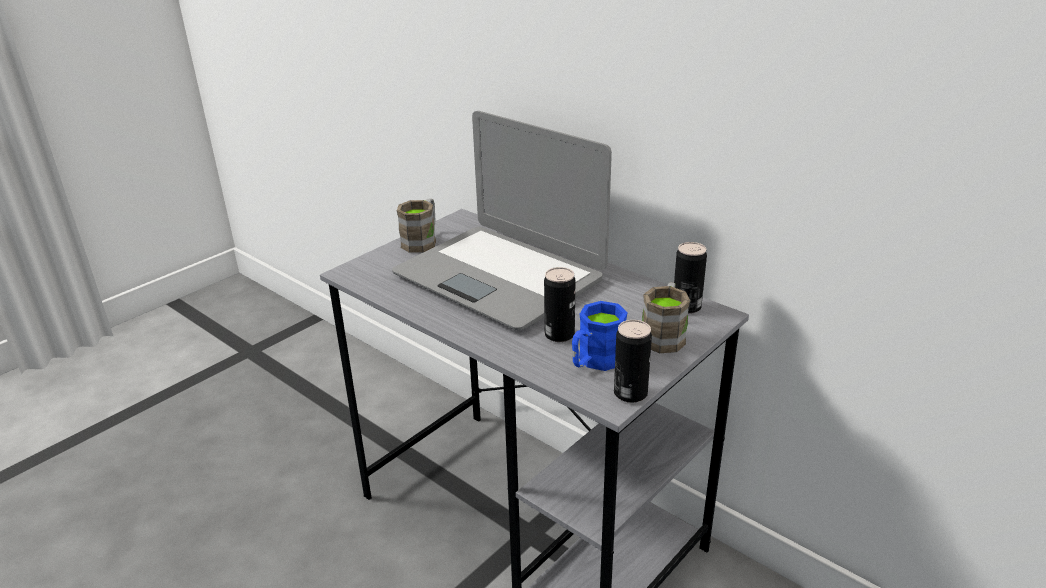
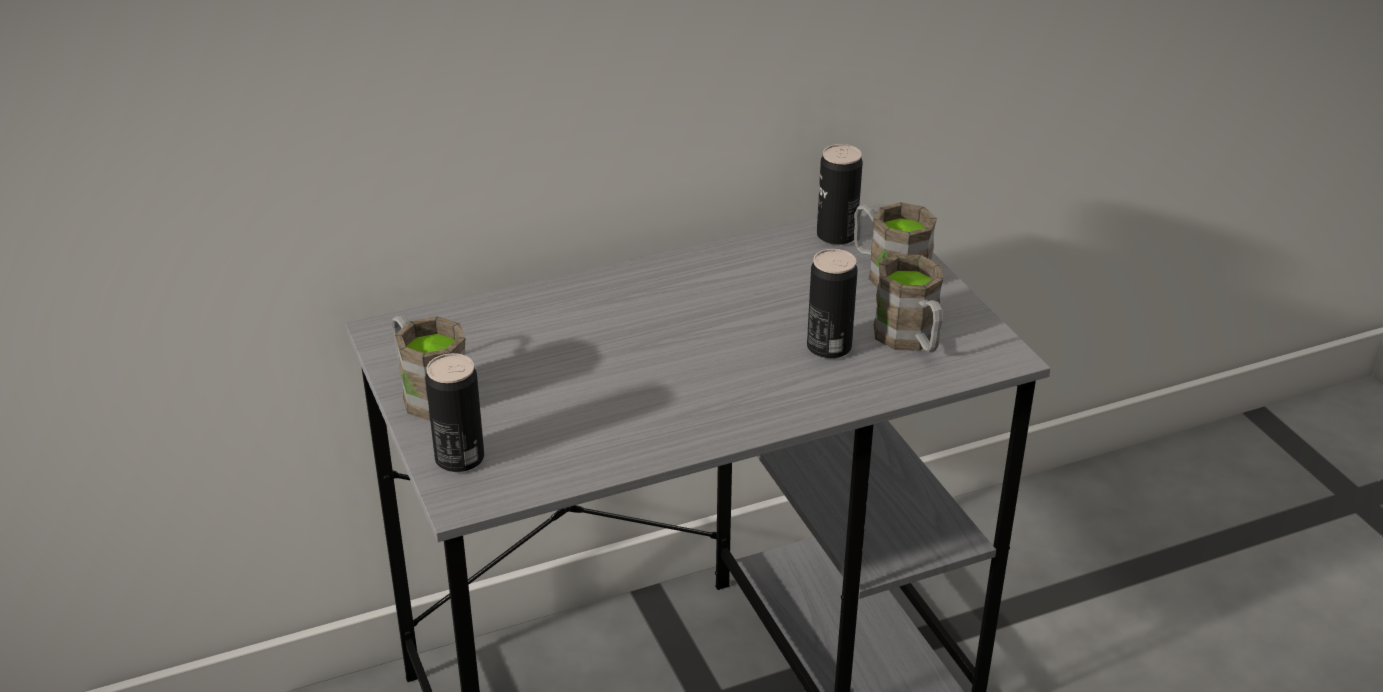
camera: 65 degrees left, 5 degrees up
(500, 276) = (627, 350): laptop -> none
(595, 361) = (911, 340): blue mug -> brown mug
(630, 393) = (994, 338): can -> can (459, 458)

